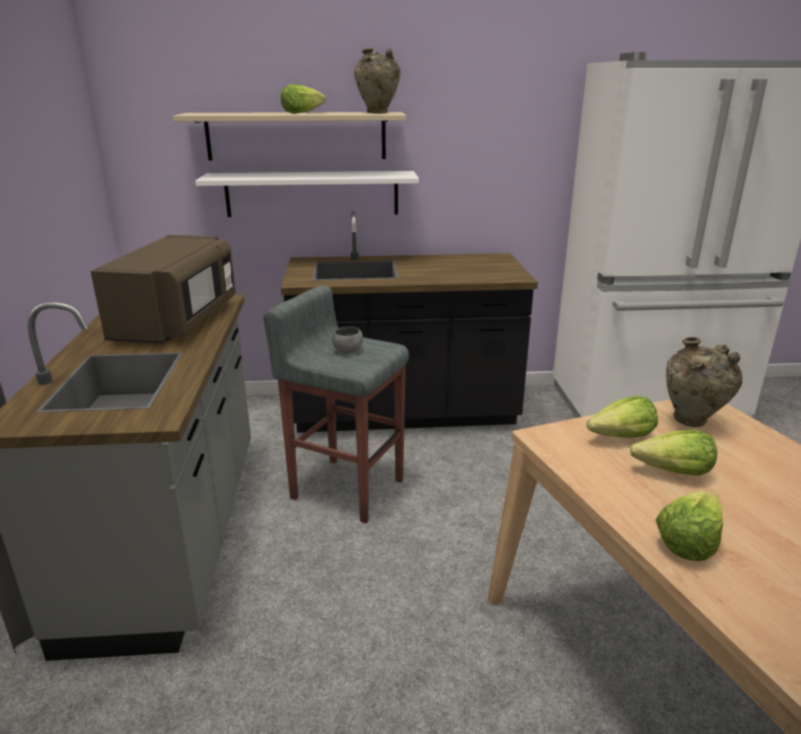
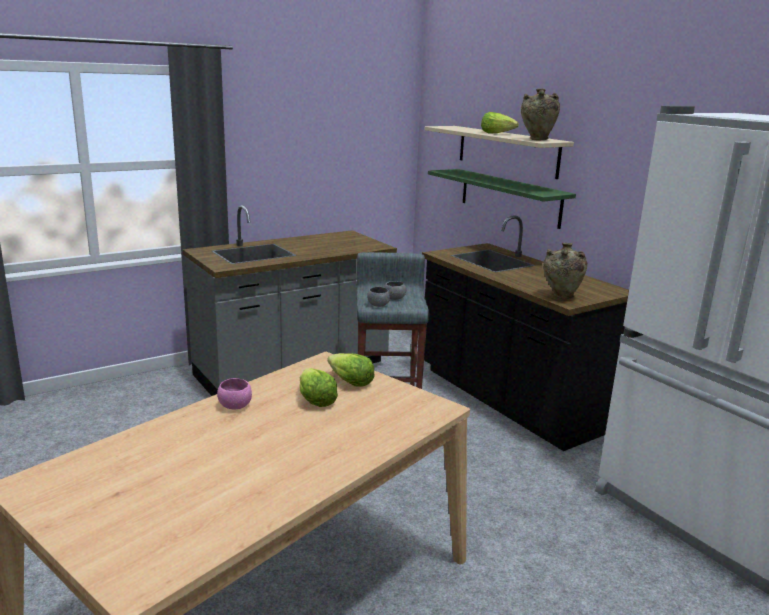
camera: 60 degrees right, 5 degrees down
(178, 321) = (335, 246): brown microwave -> none
(312, 194) = (509, 197): white shelf -> green shelf
(362, 365) = (378, 305): none -> grey bowl
(688, 541) = (235, 406): lettuce -> pink bowl
(692, 423) = (401, 404): beige vase -> beige vase (561, 297)

